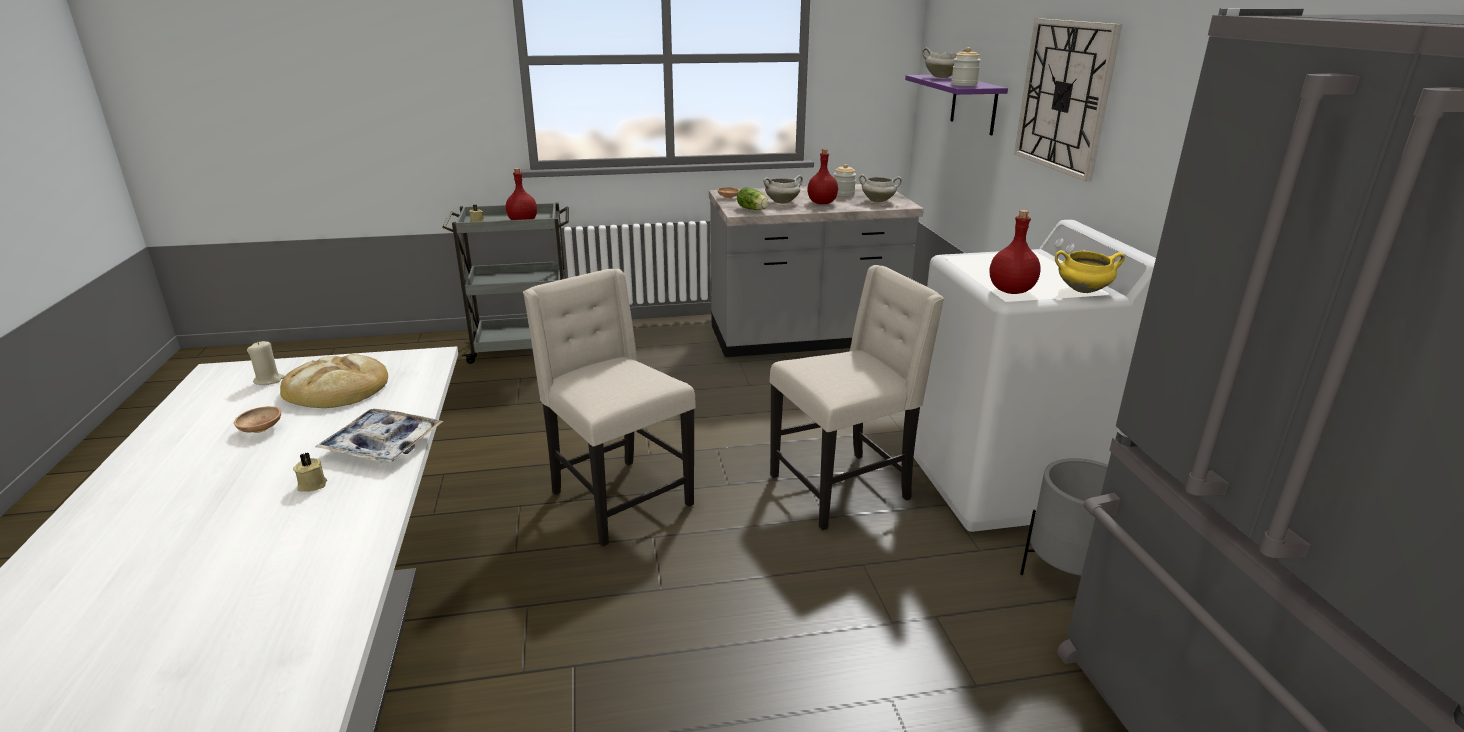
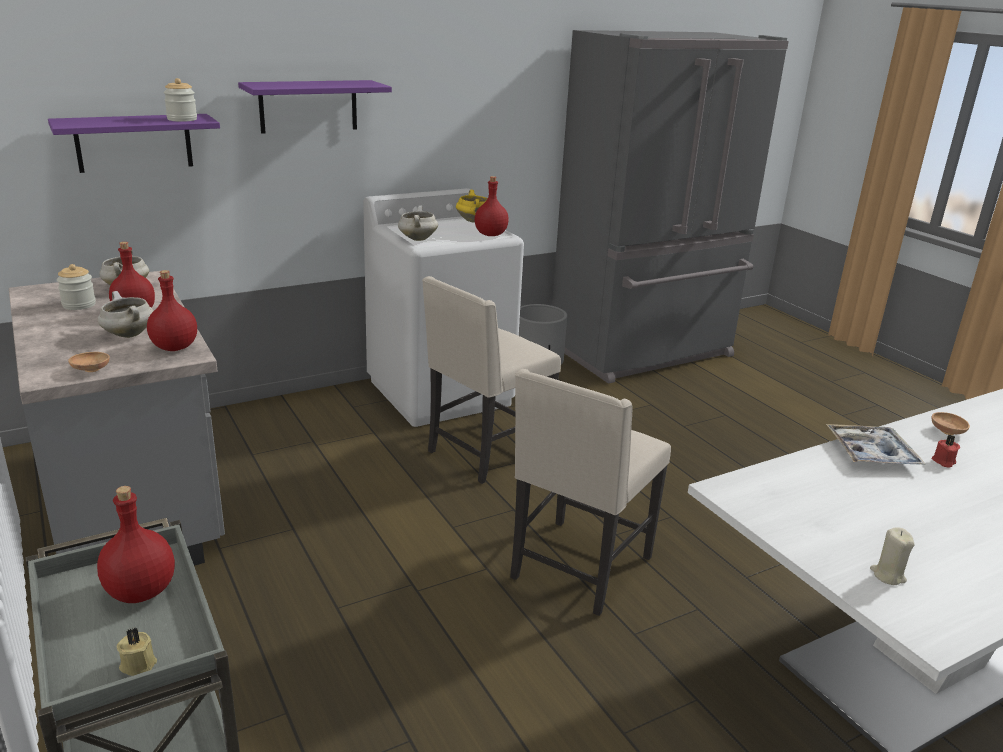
camera: 110 degrees left, 0 degrees up
(261, 429) = (941, 524): brown bowl -> brown bowl (947, 431)
(312, 484) = (943, 461): beige candle -> red candle
(337, 388) = (842, 518): bread -> none
(753, 209) = (174, 347): lettuce -> red bottle
(843, 488) = (486, 453): beige chair -> beige chair turned 90 degrees counterclockwise
(942, 77) = (98, 121): white cooking pot -> white cooking pot (417, 239)
(1064, 96) = (308, 106): wall clock -> purple shelf

